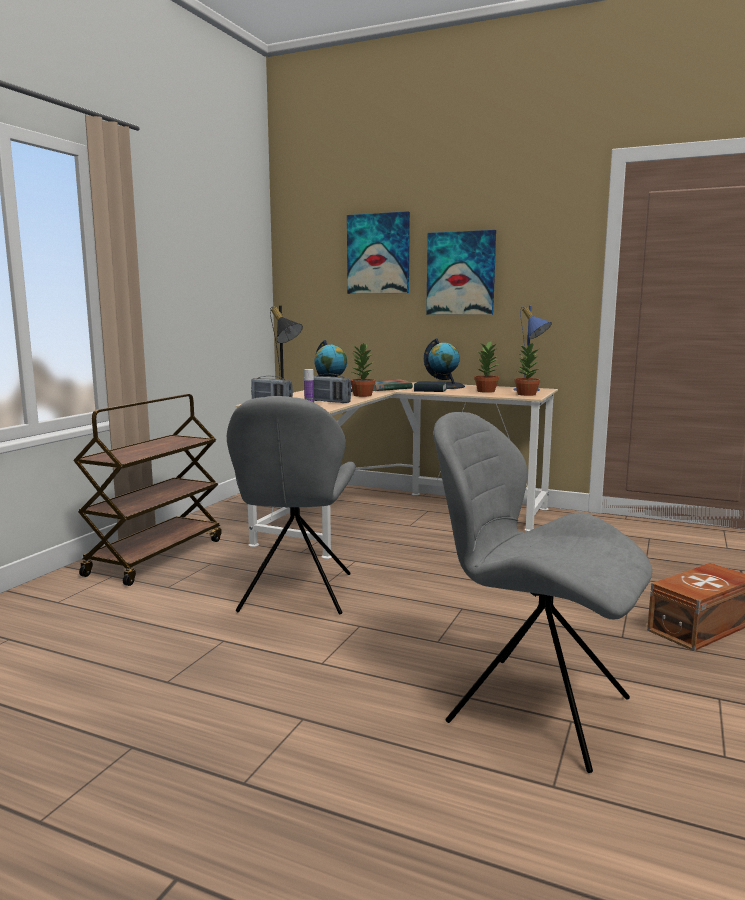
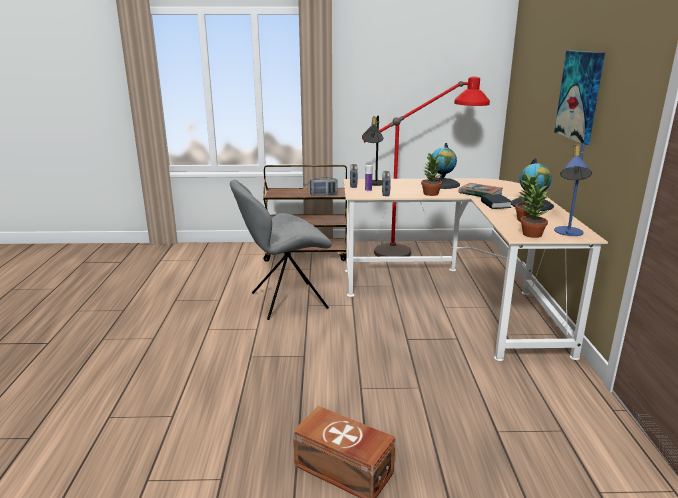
camera: 65 degrees right, 10 degrees up
(183, 443) = (323, 194): none -> radio
(259, 506) = (419, 252): none -> red floor lamp
(378, 254) = (547, 67): picture -> none
(532, 707) = (183, 400): grey chair -> none

